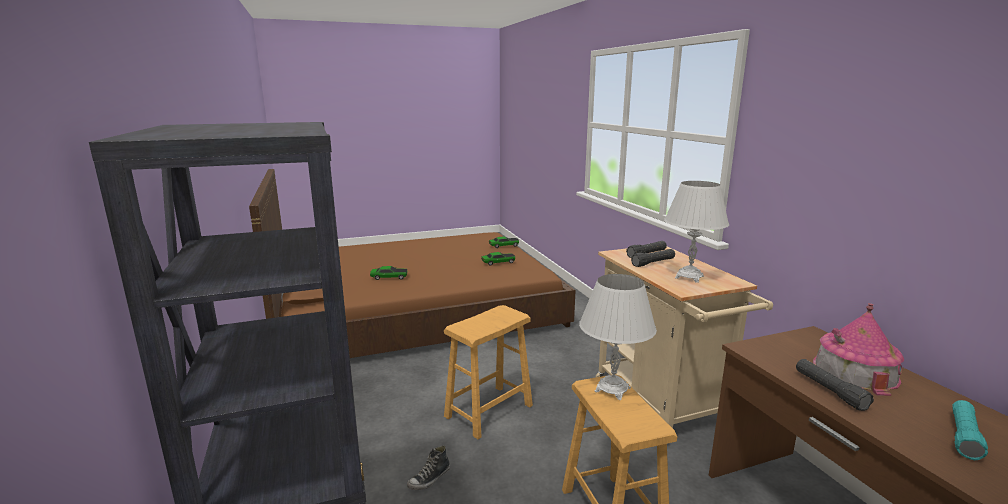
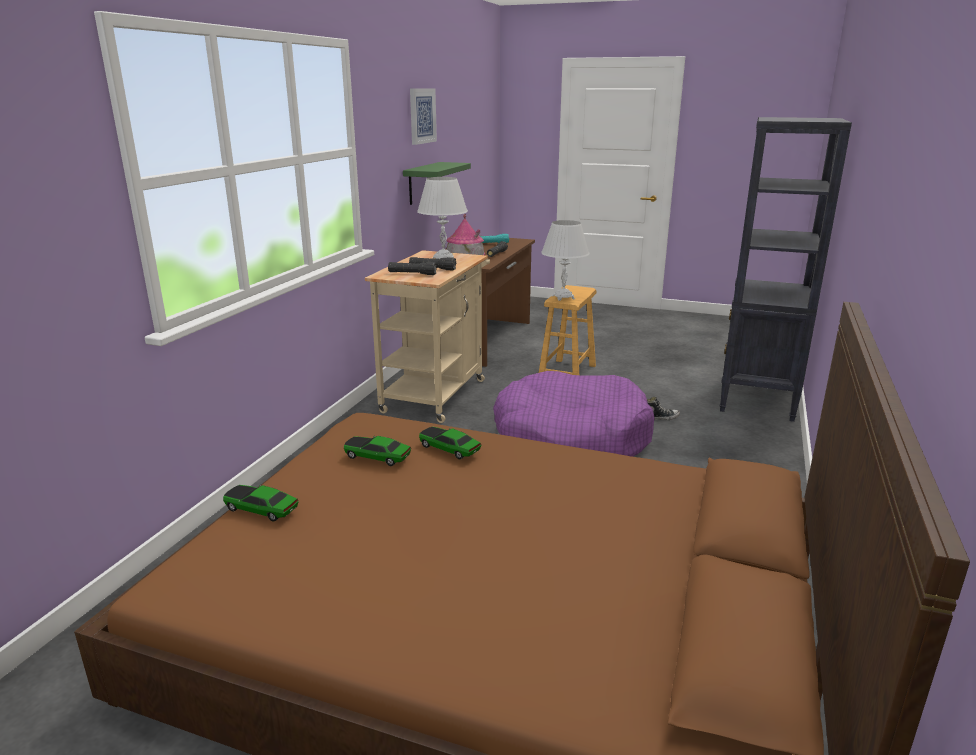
camera: 140 degrees left, 5 degrees up
(389, 277) = (589, 498): toy car -> toy car (449, 449)
(489, 411) = (571, 436): brown stool -> purple dog bed
(883, 230) = (422, 183): none -> green shelf
(917, 121) = (422, 116): none -> picture

